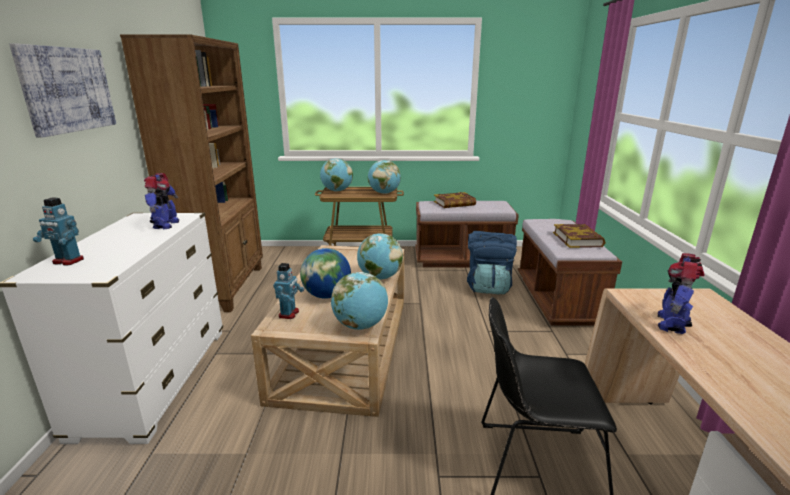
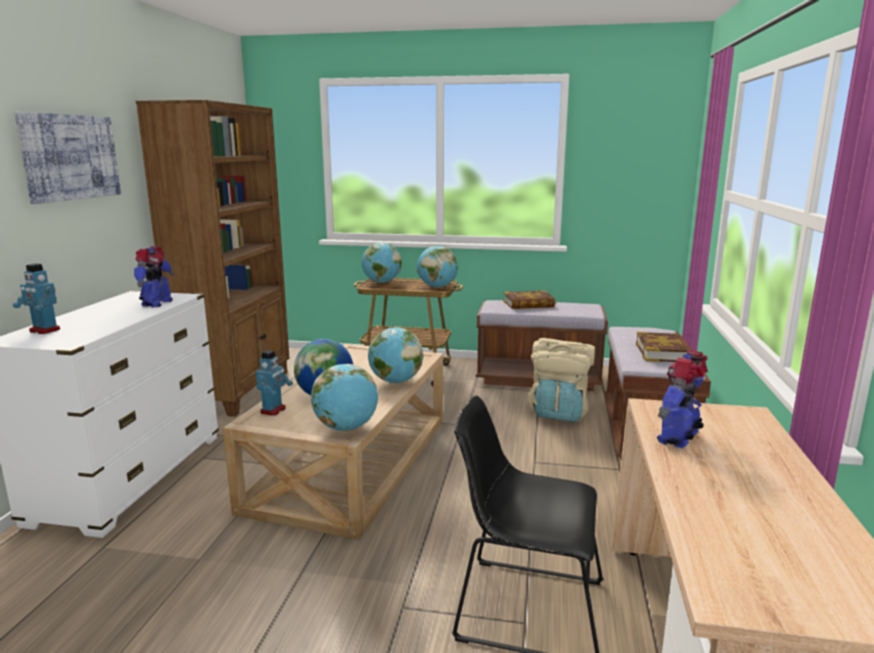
camera: 10 degrees right, 5 degrees down
(488, 287) = (559, 412): blue backpack -> beige backpack

